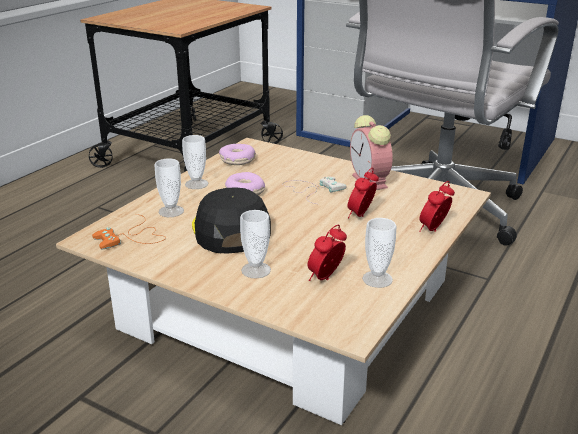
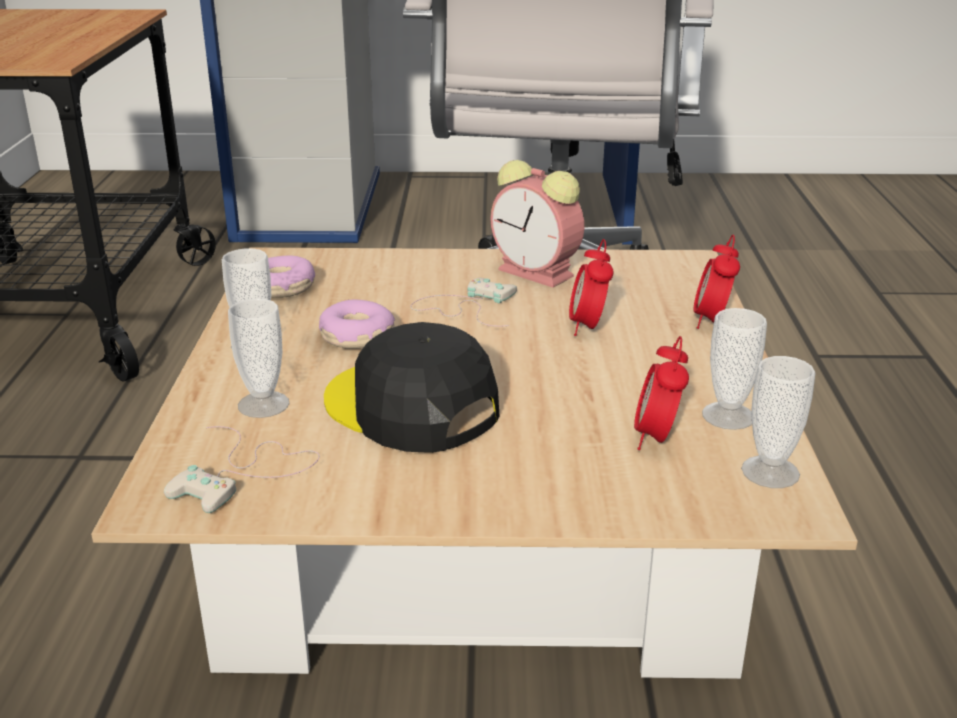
camera: 30 degrees left, 0 degrees up
(132, 237) = (245, 473): orange game controller -> white game controller
(256, 270) = (535, 460): cup -> cup (770, 472)

